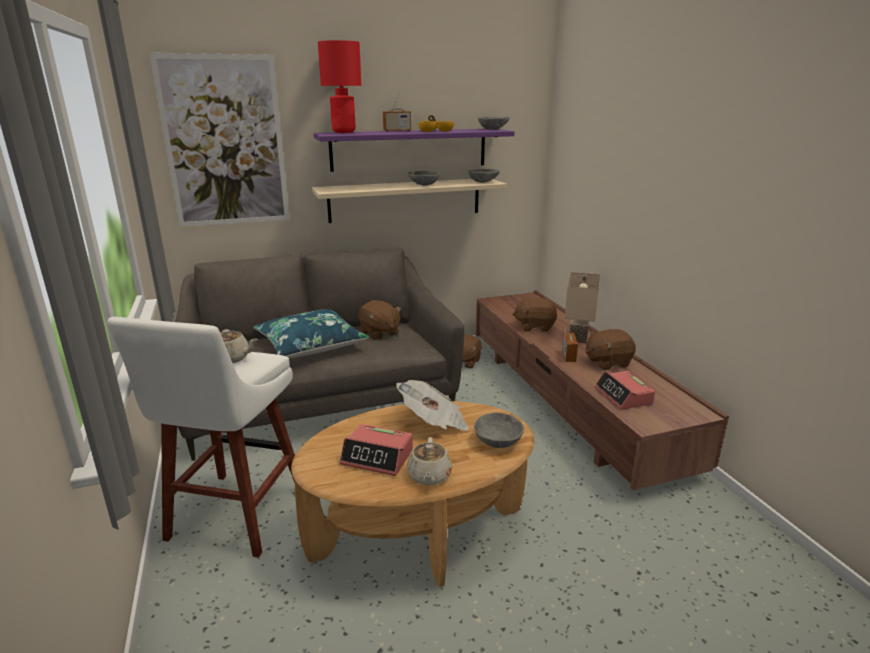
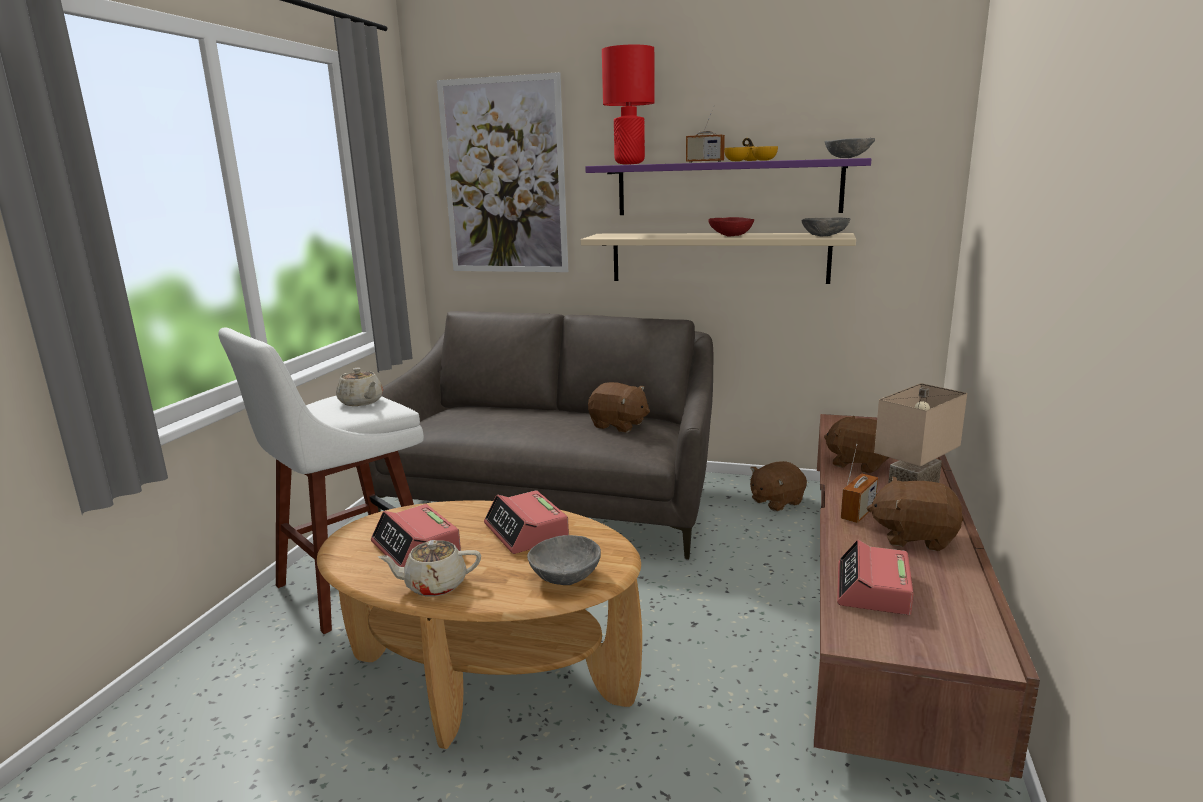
camera: 35 degrees right, 5 degrees down
(311, 345) = (526, 421): blue pillow -> none
(379, 333) = (618, 425): brown plush toy -> brown plush toy turned 60 degrees counterclockwise
(423, 185) = (730, 236): grey bowl -> red bowl
(429, 476) = (434, 585): beige teapot -> beige teapot turned 45 degrees clockwise
(434, 422) = (526, 532): newspaper -> alarm clock

